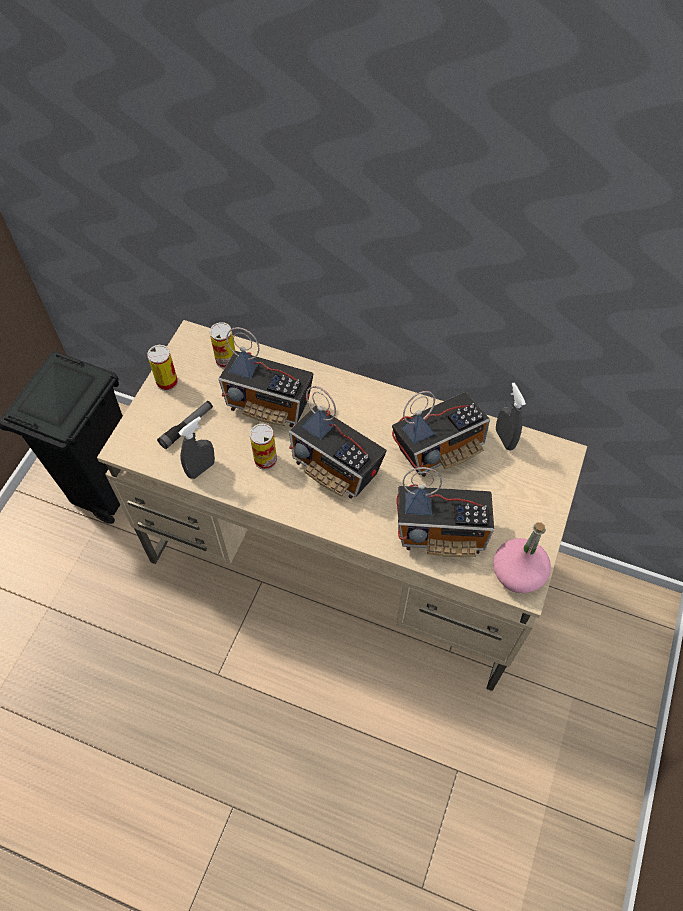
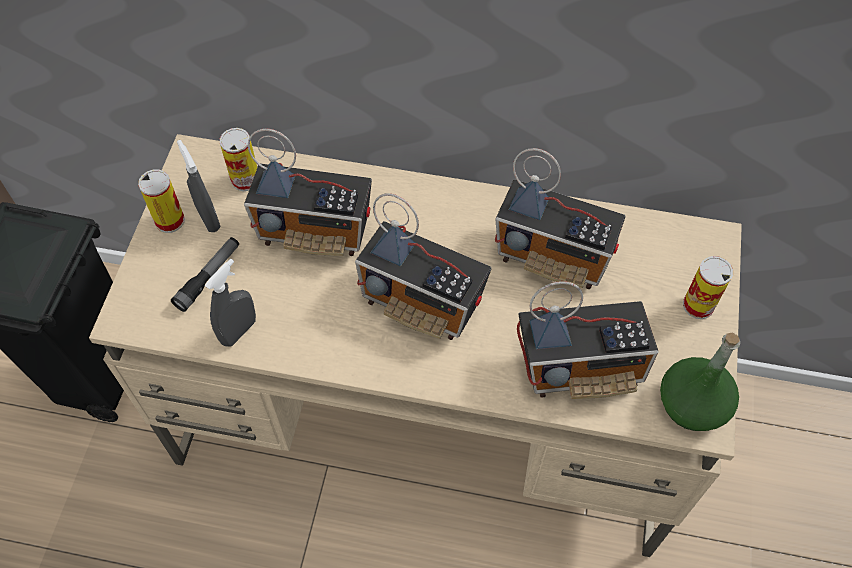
camera: 10 degrees left, 0 degrees up
(265, 460) = (325, 305): can -> can (698, 305)
(439, 448) = (554, 255): radio -> radio turned 60 degrees clockwise
(504, 439) = (635, 230): grey spray bottle -> grey spray bottle (208, 218)
(518, 573) = (692, 404): pink bottle -> green bottle

